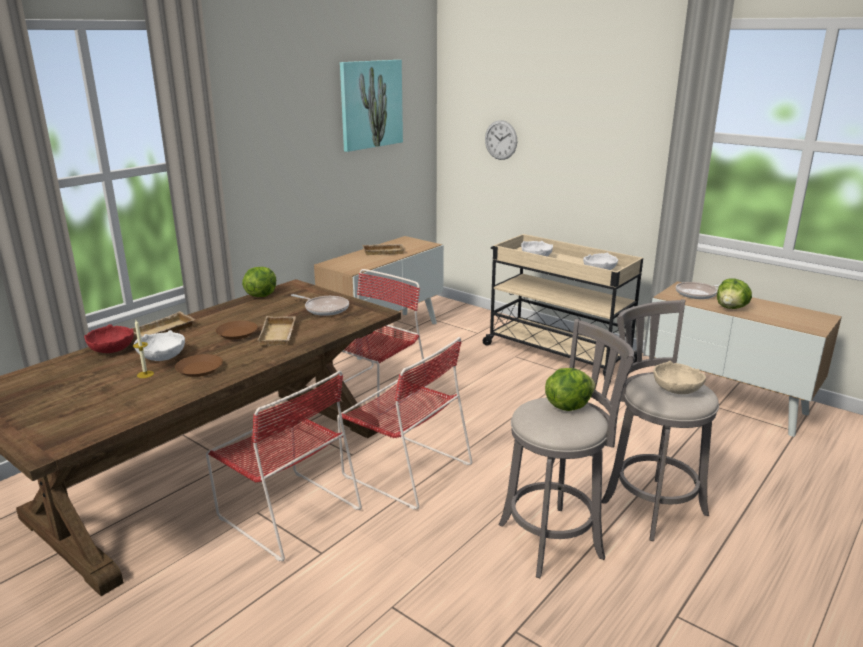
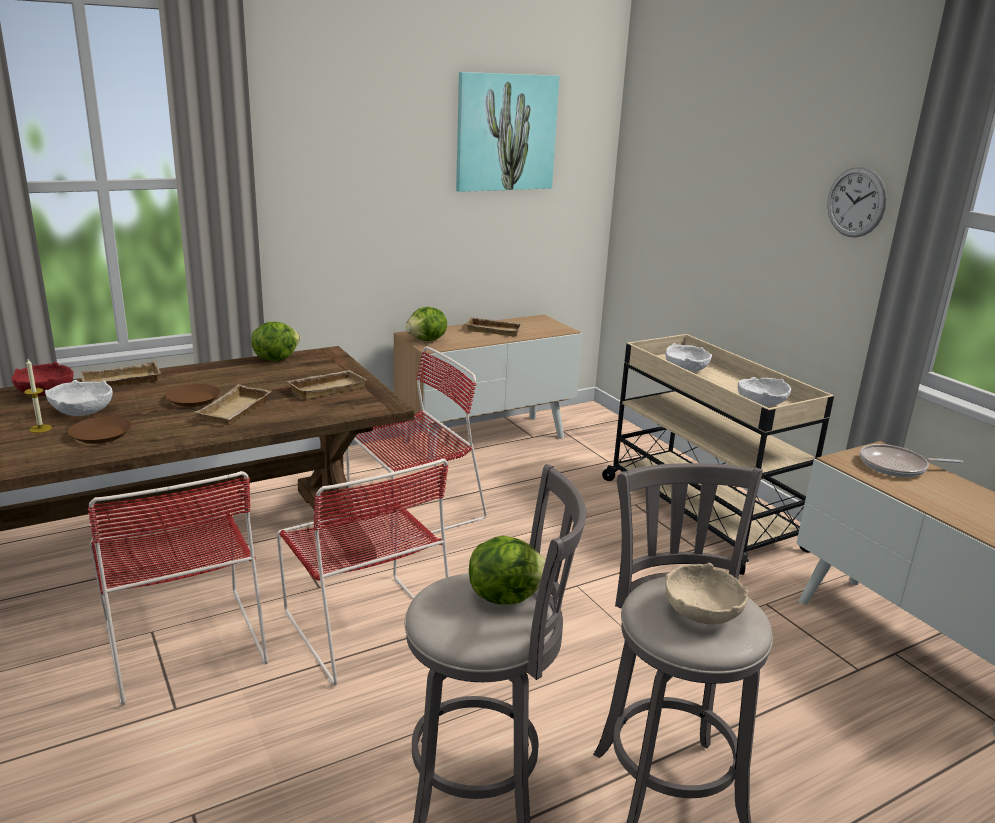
camera: 20 degrees right, 0 degrees up
(324, 308) = (327, 388): frying pan -> beige tray
(501, 140) = (684, 198): wall clock -> wall clock (856, 202)
(731, 308) = (933, 500): lettuce -> lettuce (427, 340)

